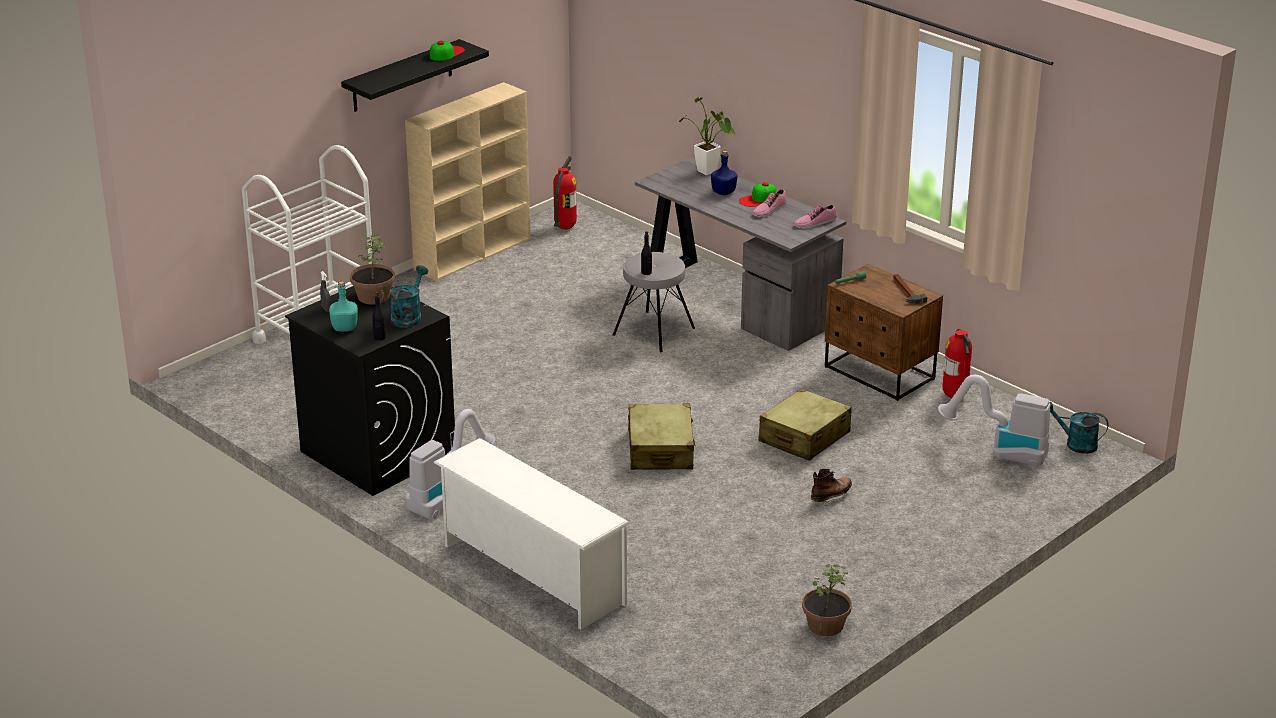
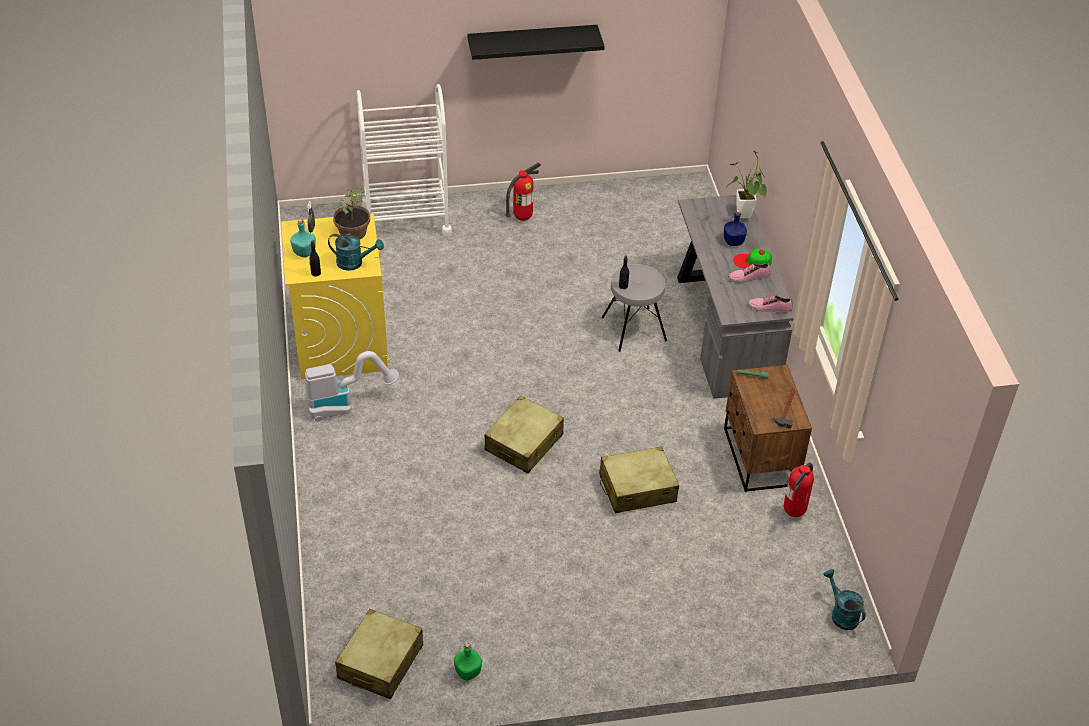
camera: 35 degrees right, 15 degrees up
(377, 452) = (341, 342): black washing machine -> yellow washing machine
(408, 316) = (354, 263): turquoise watering can -> turquoise watering can turned 45 degrees clockwise
(446, 53) = (571, 35): cap -> none
(473, 253) = (583, 192): beige bookcase -> none
(531, 574) = (326, 505): white shoe rack -> none
(564, 228) = (671, 198): fire extinguisher -> fire extinguisher (522, 218)
(737, 657) = (380, 662): none -> beige suitcase
(825, 625) = (468, 672): potted plant -> green bottle
(830, 497) = (597, 556): brown boot -> none
(1000, 452) = (771, 587): vacuum cleaner -> none

